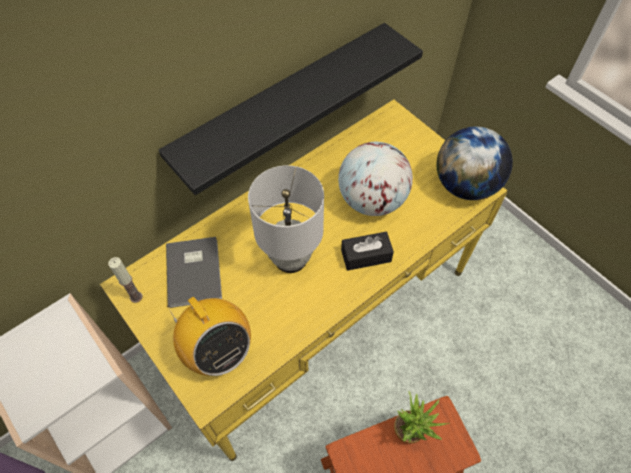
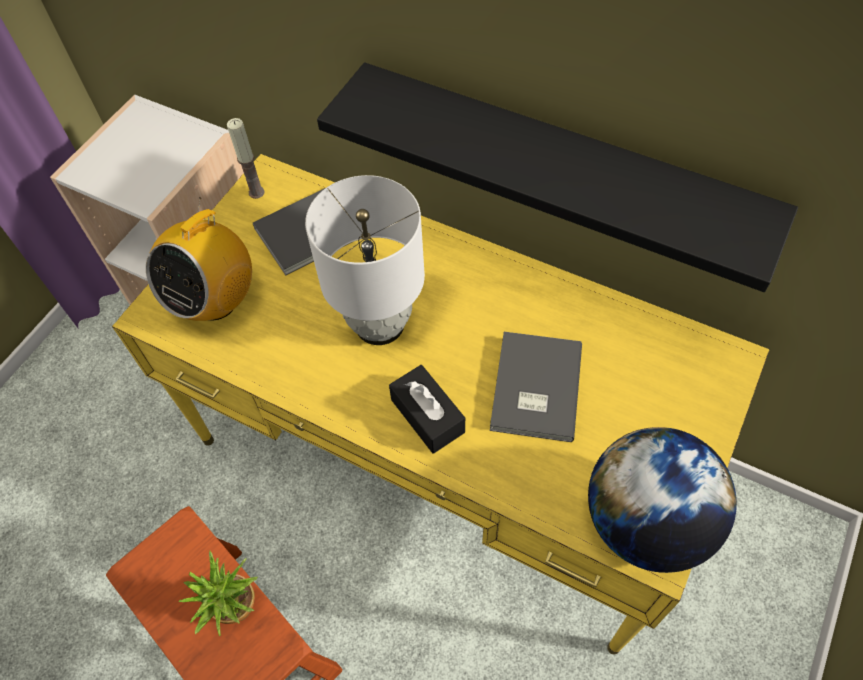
camera: 70 degrees right, 0 degrees up
(371, 200) = (533, 389): globe -> grey book

